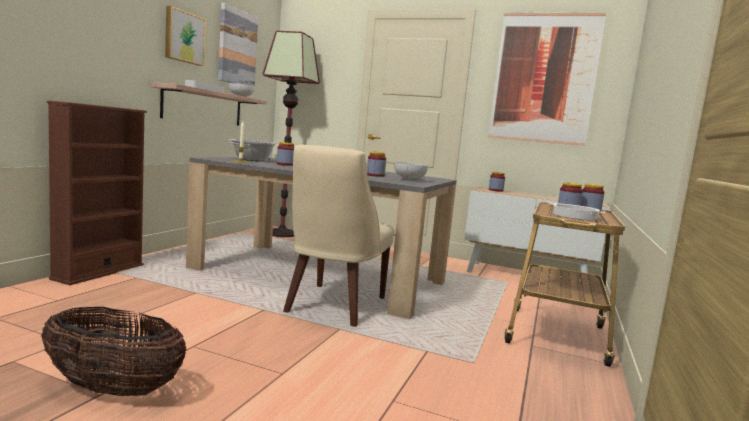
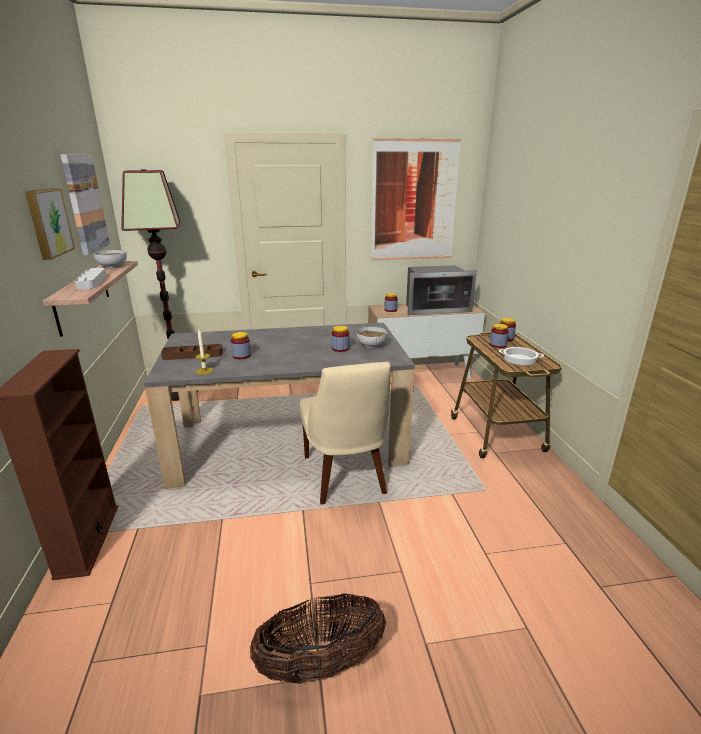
camera: 30 degrees left, 15 degrees up
(252, 160) = (193, 355): cooking pot -> brown tray
(550, 197) = (435, 308): none -> microwave

